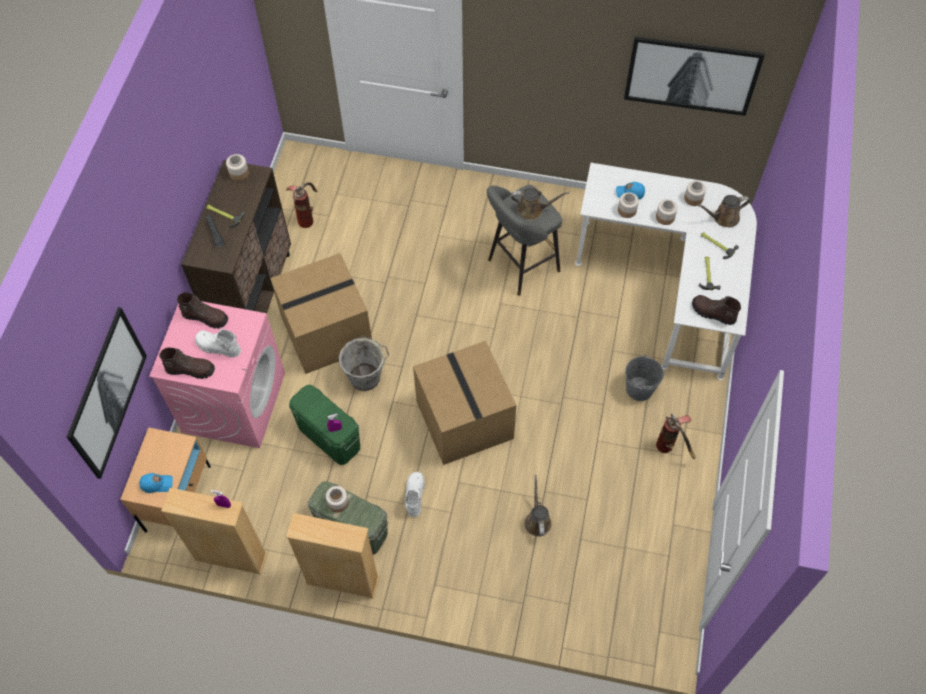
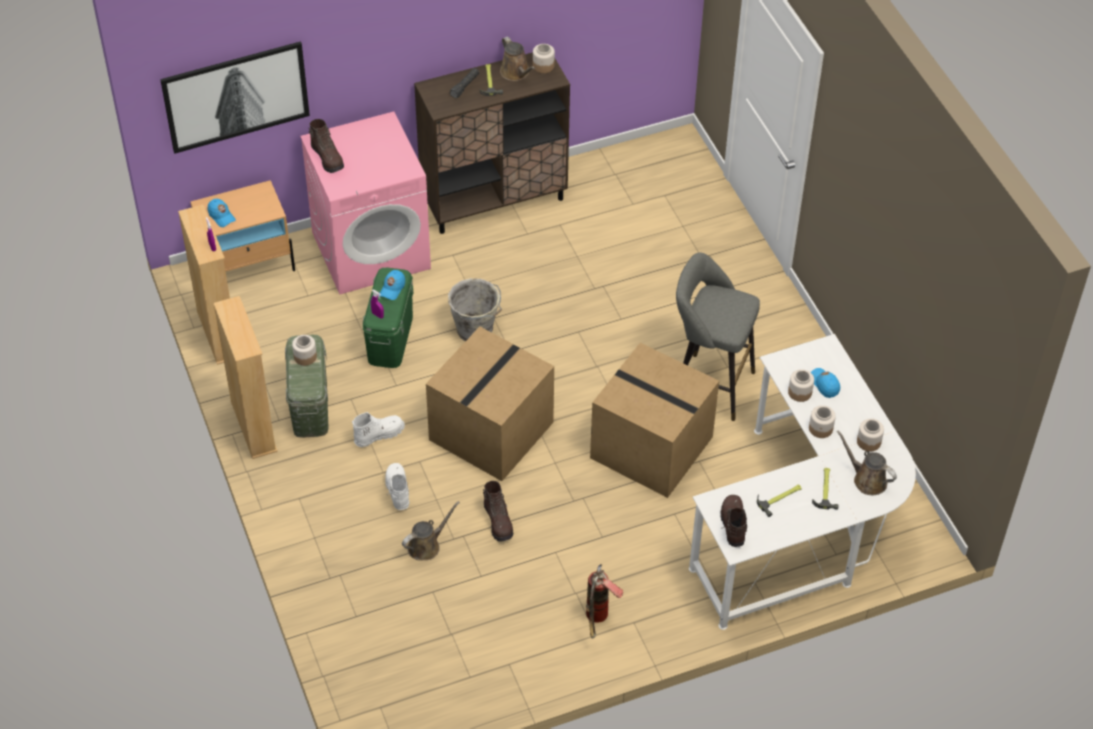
camera: 55 degrees right, 10 degrees down
(206, 317) = (387, 138): brown boot -> brown boot (498, 521)
(218, 347) = (364, 163): white boot -> white boot (397, 490)
(306, 216) = (617, 188): fire extinguisher -> none
(317, 405) = (392, 288): none -> blue cap
(327, 331) = (502, 274): cardboard box -> cardboard box (653, 447)
(533, 210) = (725, 313): brown watering can -> brown watering can (516, 73)
(639, 389) = (647, 559): grey bucket -> none
(691, 75) = (945, 306): picture -> none

